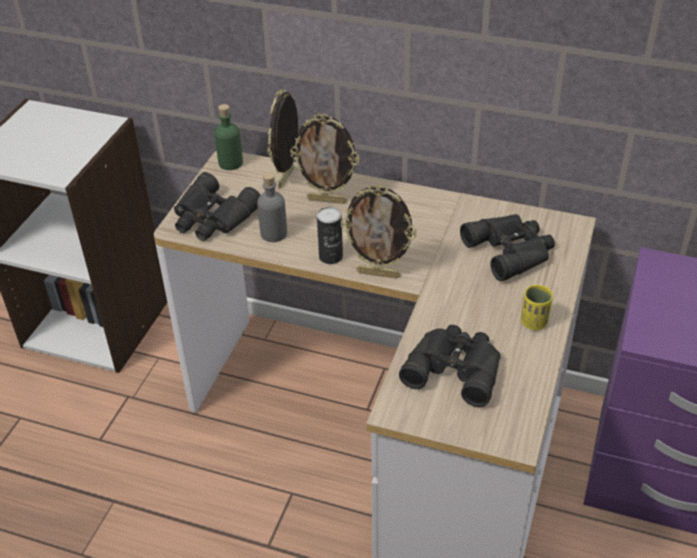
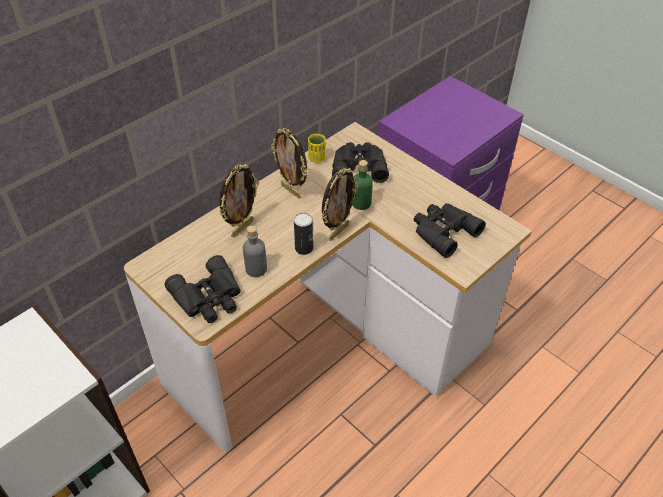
camera: 65 degrees left, 5 degrees up
(230, 163) = (149, 265): green bottle -> green bottle (361, 203)
(287, 178) = (198, 239): picture frame -> picture frame (292, 191)
(534, 322) = (426, 184): yellow cup -> yellow cup (316, 158)

